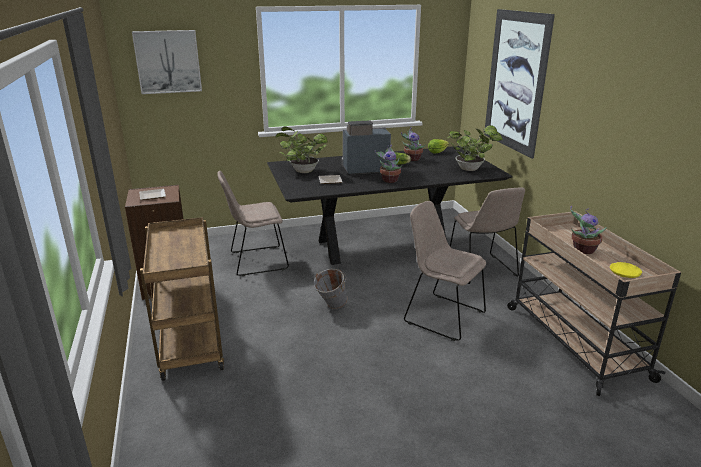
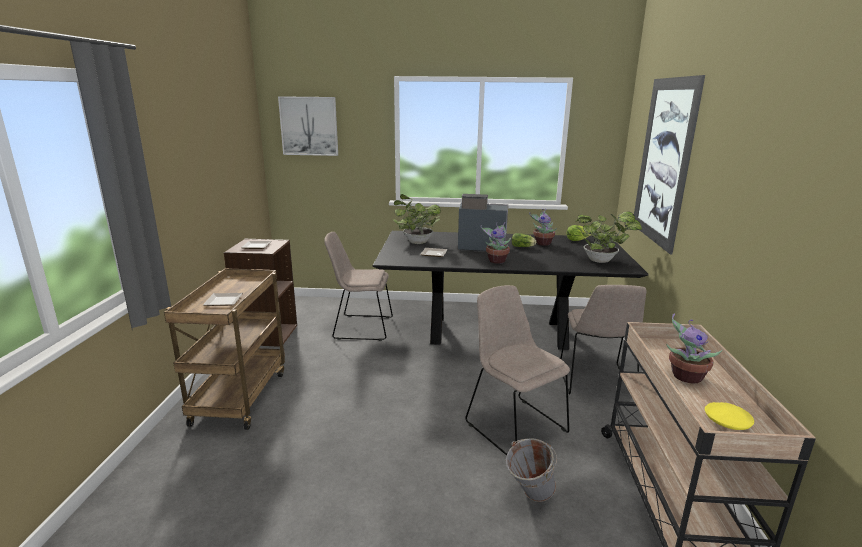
camera: 20 degrees right, 5 degrees down
(178, 255) = (222, 302): none -> plate
(331, 307) = (399, 388): grey bucket -> grey bucket (529, 496)

